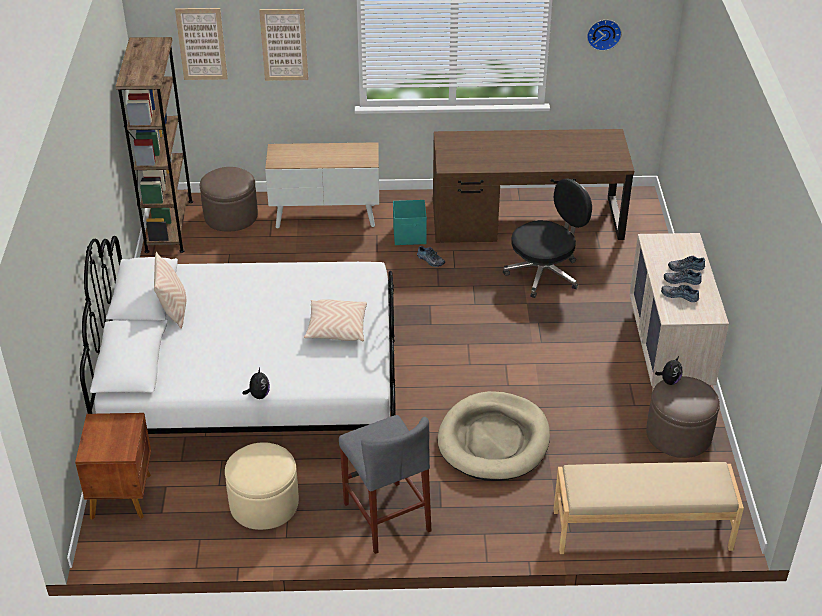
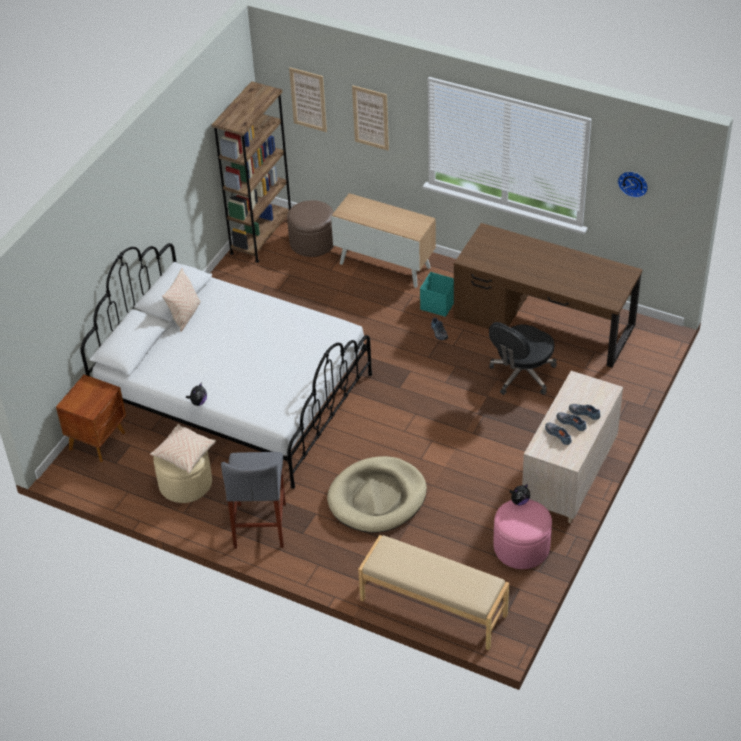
camera: 30 degrees right, 5 degrees up
(336, 328) = (287, 370): beige pillow -> beige pillow (184, 454)
(544, 273) = (521, 375): black office chair -> black office chair turned 135 degrees clockwise
(678, 434) = (521, 547): brown ottoman -> pink ottoman

